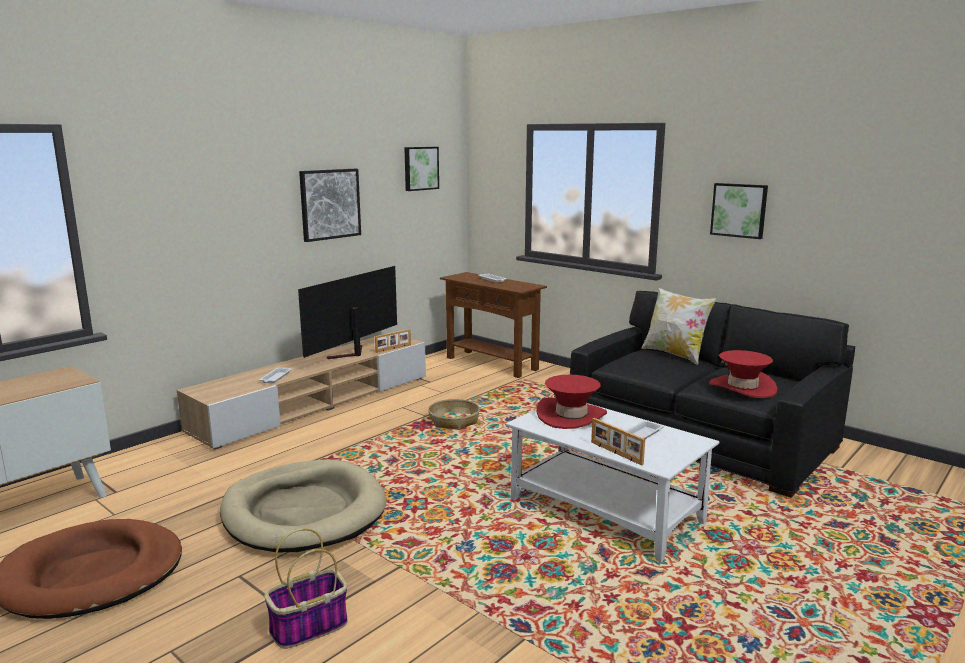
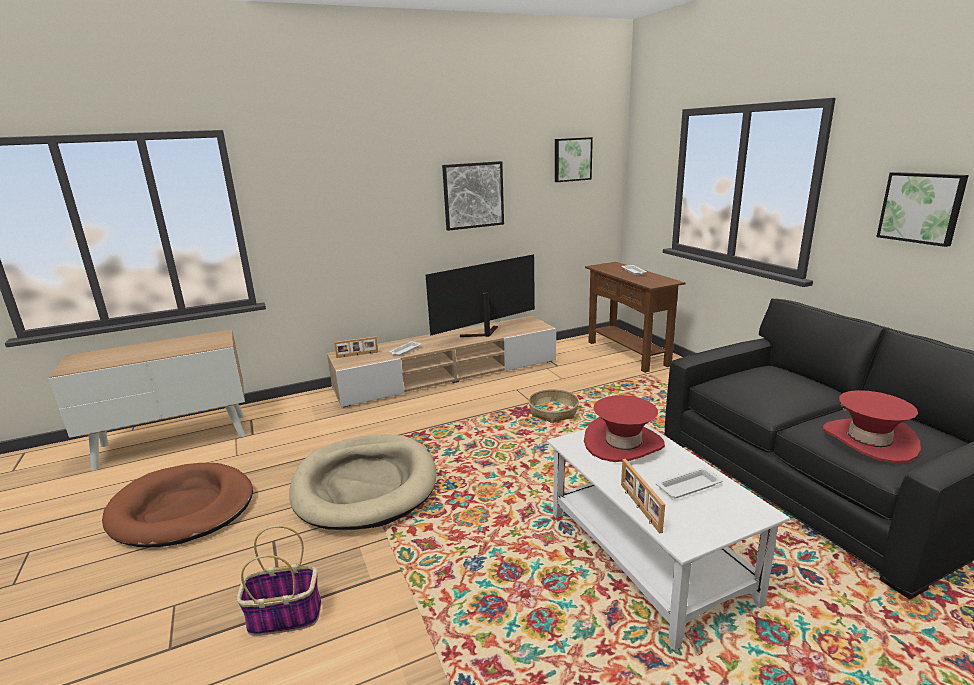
camera: 25 degrees right, 5 degrees up
(393, 348) = (523, 332): picture frame -> picture frame (357, 355)
(675, 354) = (803, 378): pillow -> none

